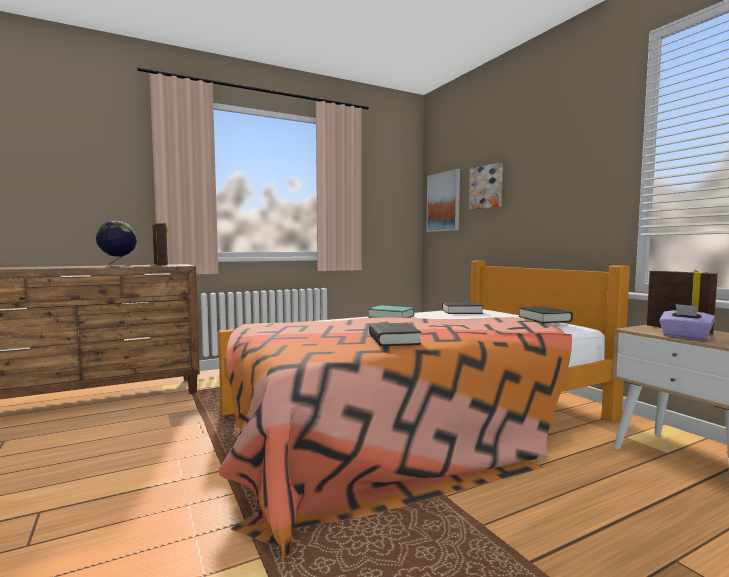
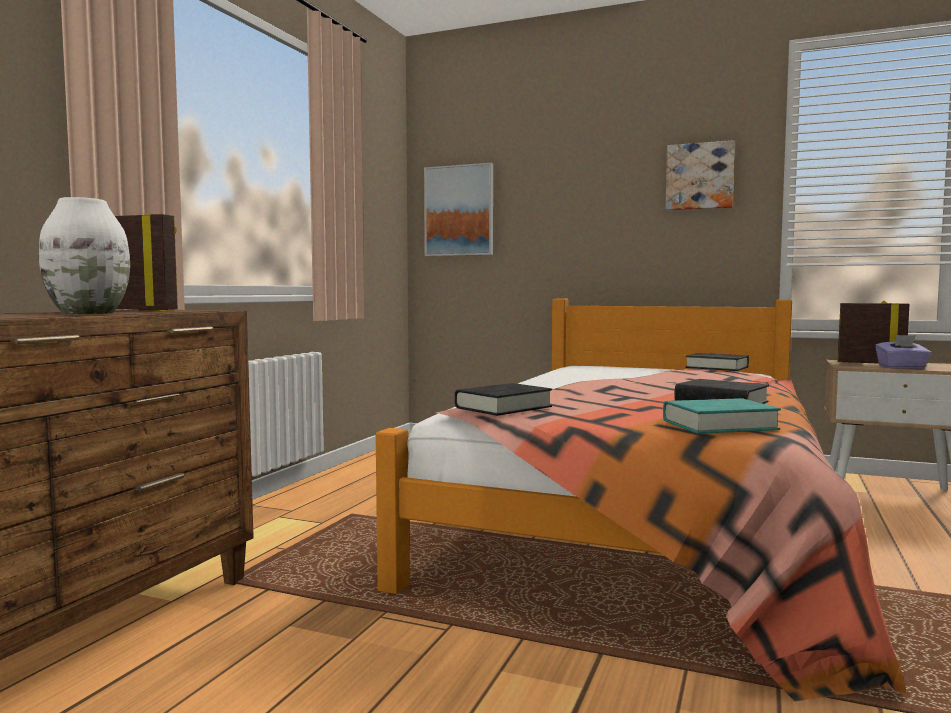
camera: 40 degrees left, 0 degrees up
(118, 266) = (89, 313): globe -> white vase
(391, 317) = (553, 382): turquoise book -> turquoise book (719, 425)
(462, 311) = (591, 369): black book -> black book (503, 407)
(487, 187) = (548, 195): picture -> picture (699, 176)

